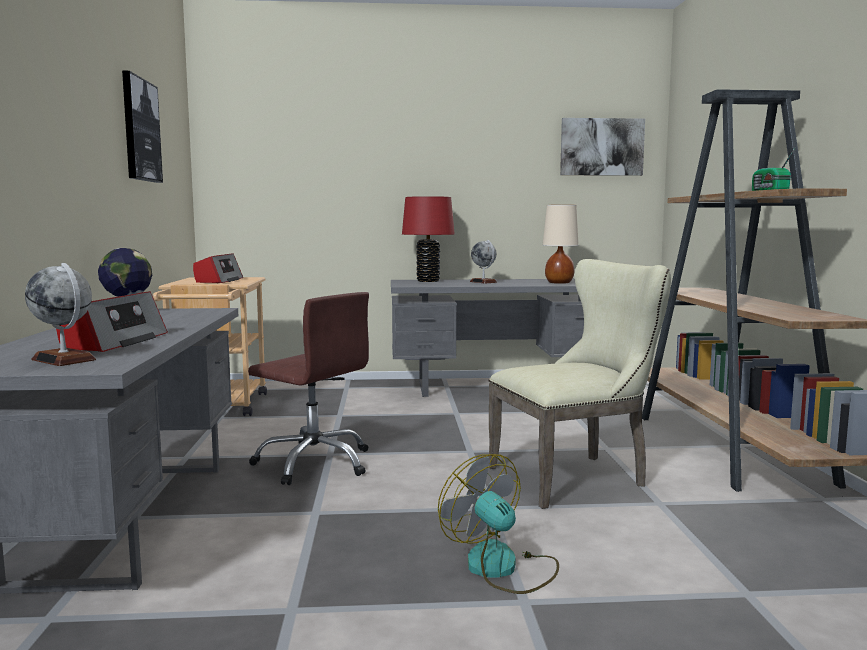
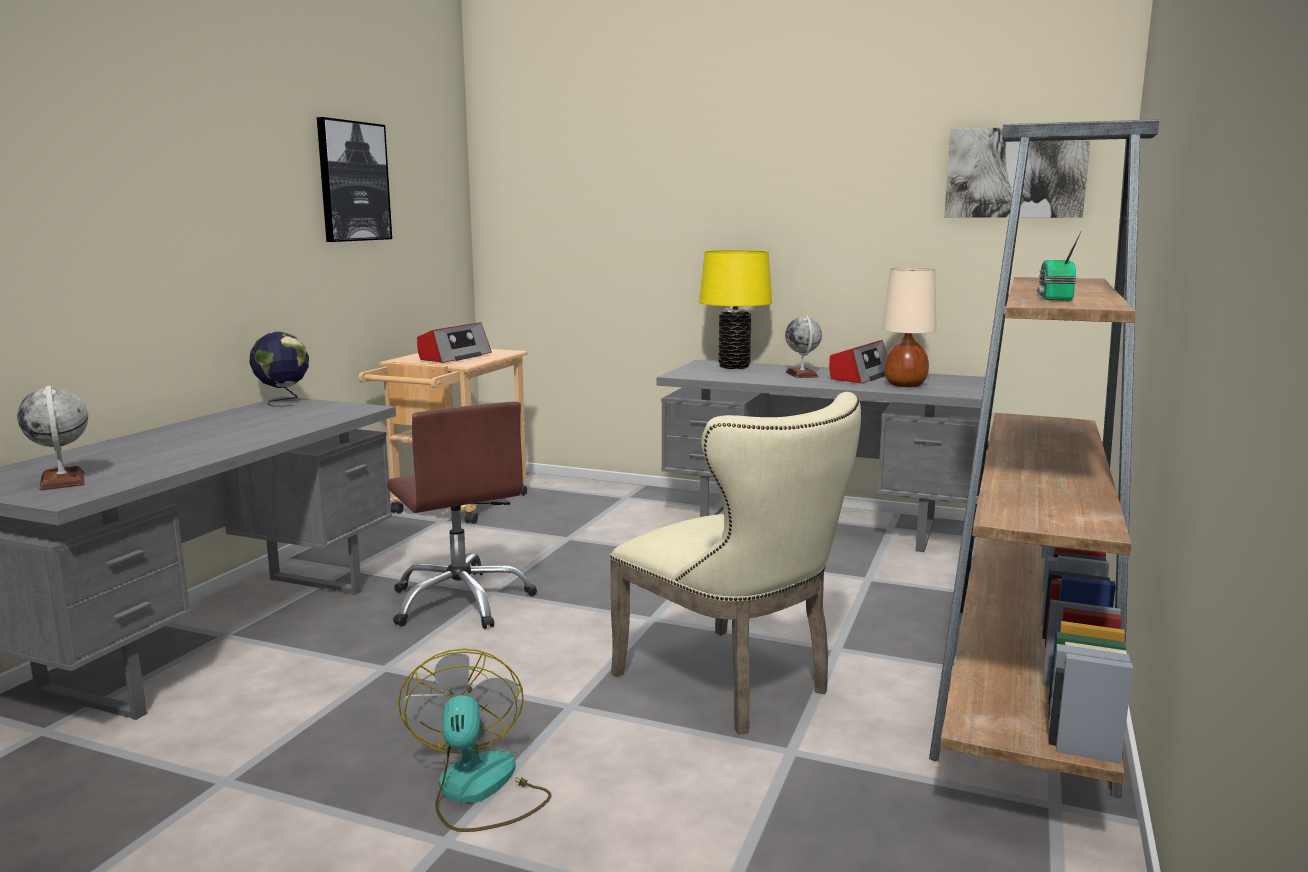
camera: 25 degrees right, 5 degrees up
(114, 341) = (159, 456): radio -> radio (860, 376)
(428, 281) = (734, 366): red table lamp -> yellow table lamp
(576, 476) = (734, 685): beige chair -> beige chair turned 45 degrees clockwise

